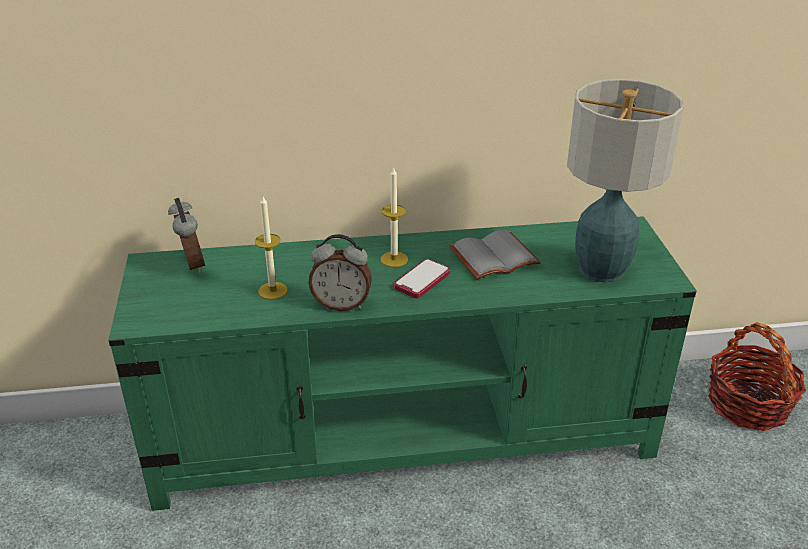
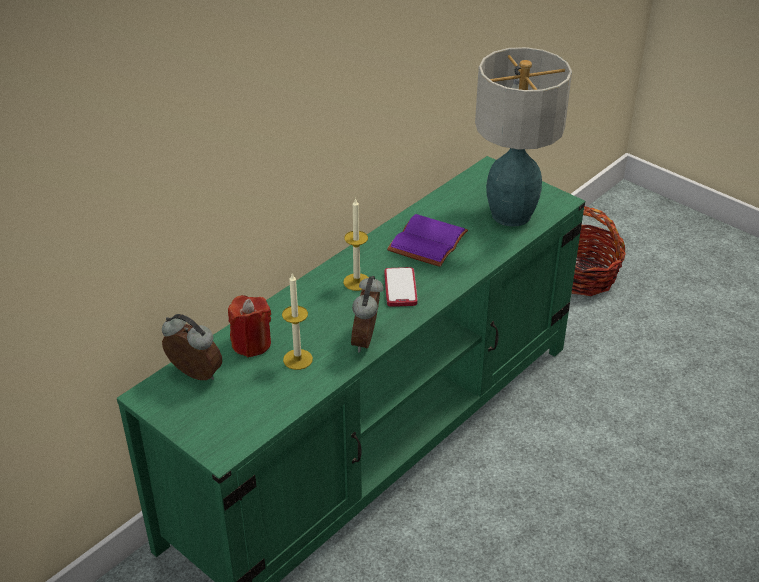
camera: 40 degrees left, 5 degrees up
(258, 263) = (251, 343): none -> red candle
(341, 304) = (367, 340): alarm clock -> alarm clock turned 135 degrees clockwise
(494, 256) = (426, 241): grey book -> purple book

